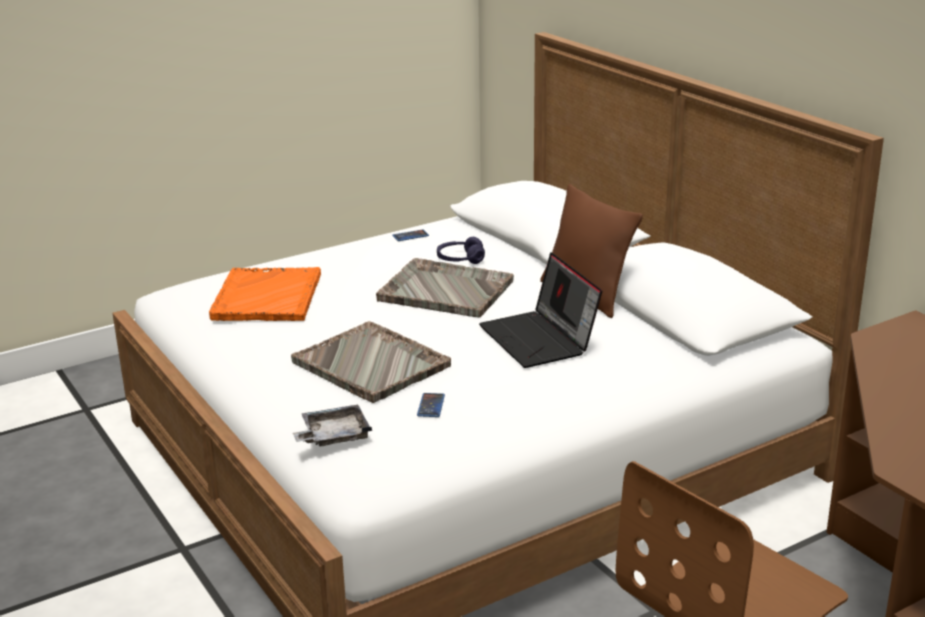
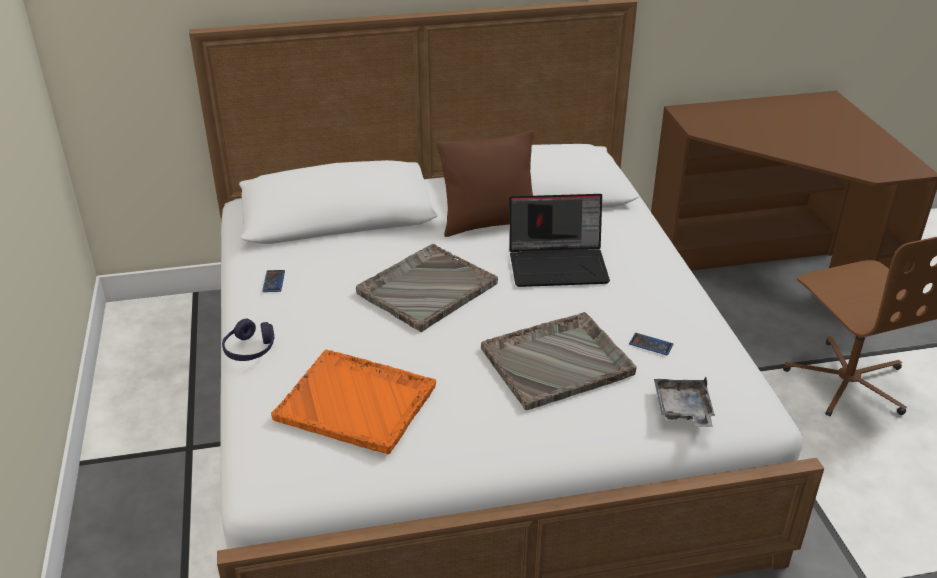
camera: 70 degrees left, 10 degrees up
(460, 259) = (362, 265): purple headphones -> purple headphones (250, 349)

